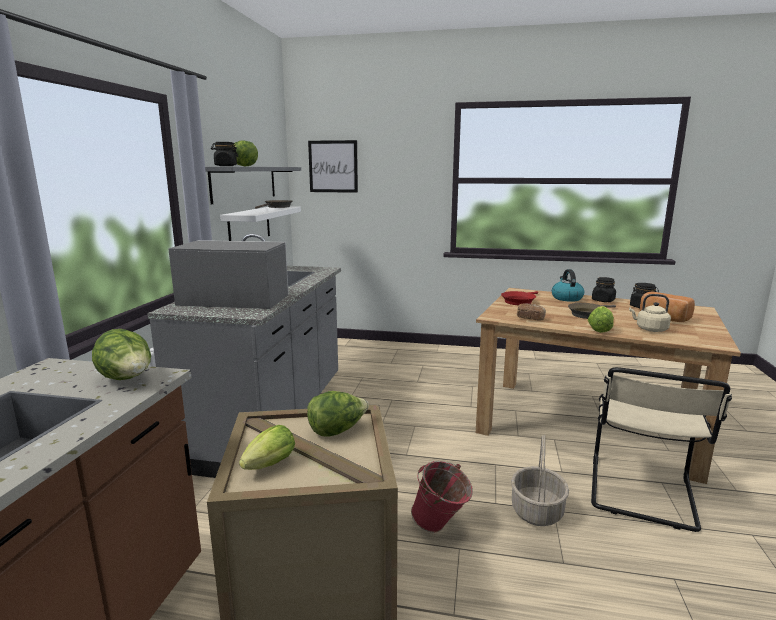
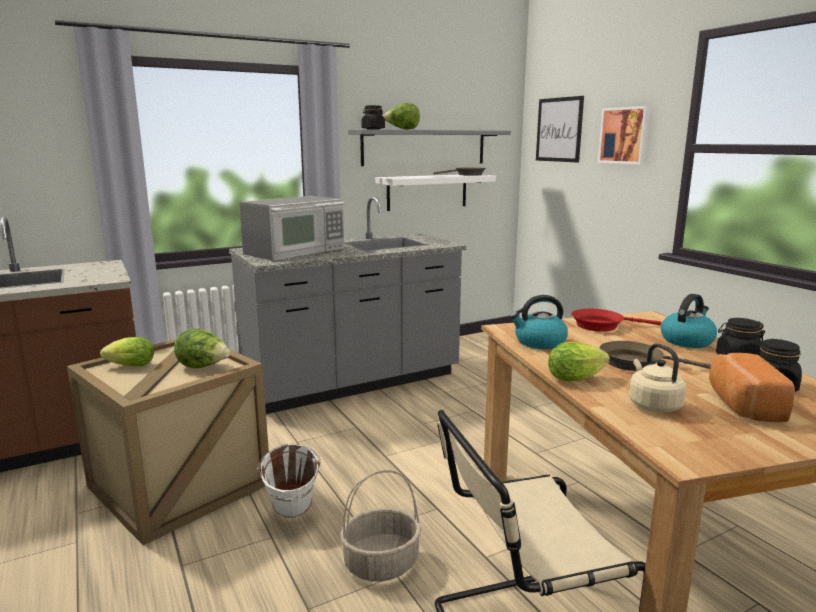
camera: 50 degrees right, 0 degrees up
(127, 380) = (99, 277): lettuce -> none
(234, 299) = (296, 251): microwave -> microwave turned 75 degrees clockwise
(400, 171) = (625, 135): none -> picture
(440, 527) = (292, 516): red bucket -> white bucket
(530, 318) = (539, 342): bread -> kettle

